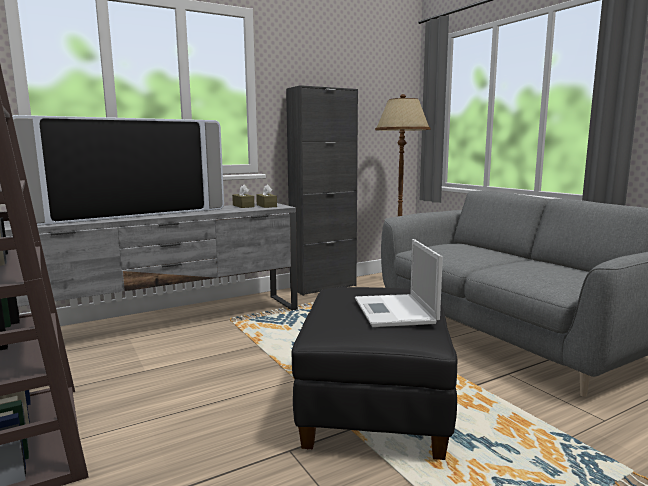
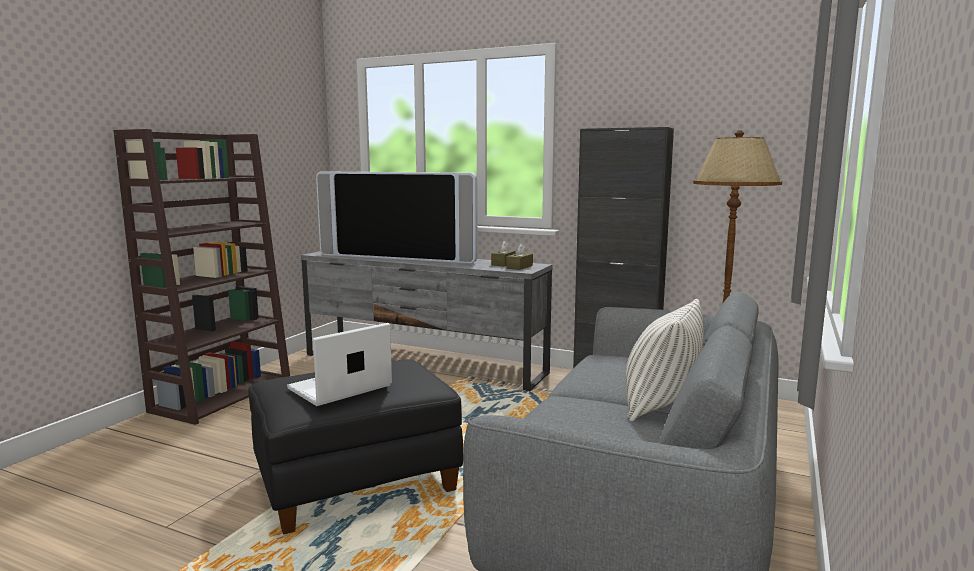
camera: 55 degrees right, 0 degrees up
(519, 258) = (660, 405): none -> pillow

